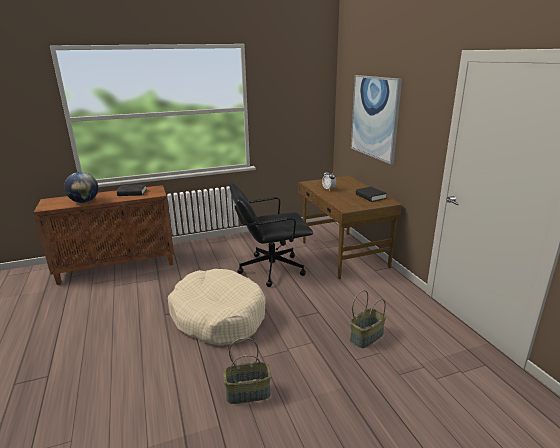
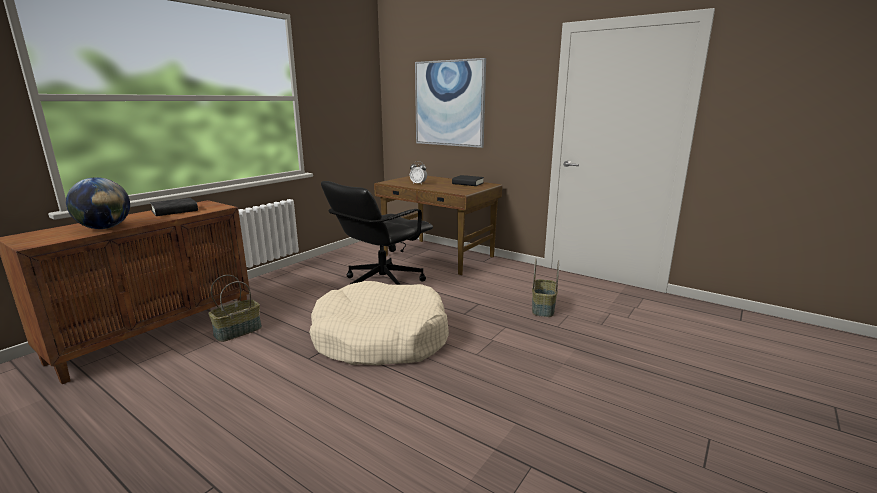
camera: 35 degrees left, 5 degrees down
(248, 392) = (505, 386): basket -> basket (238, 331)

